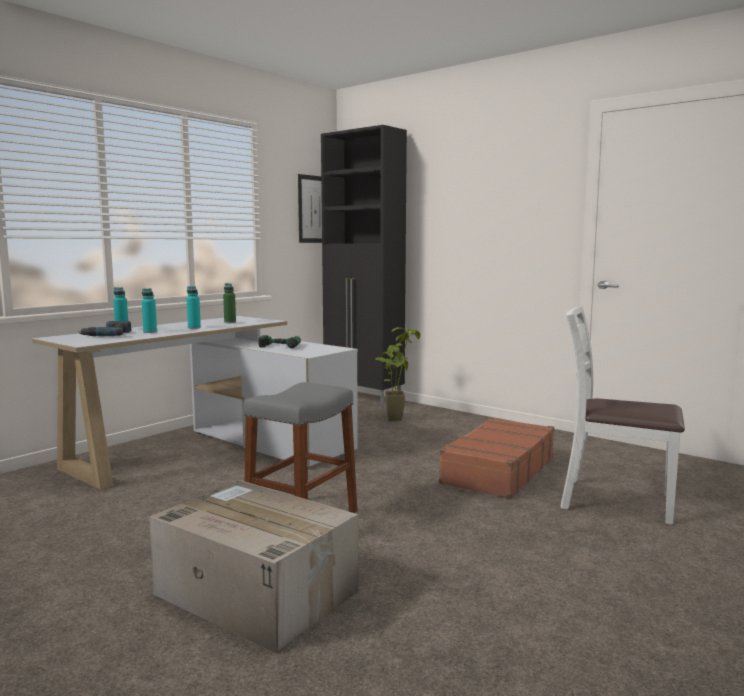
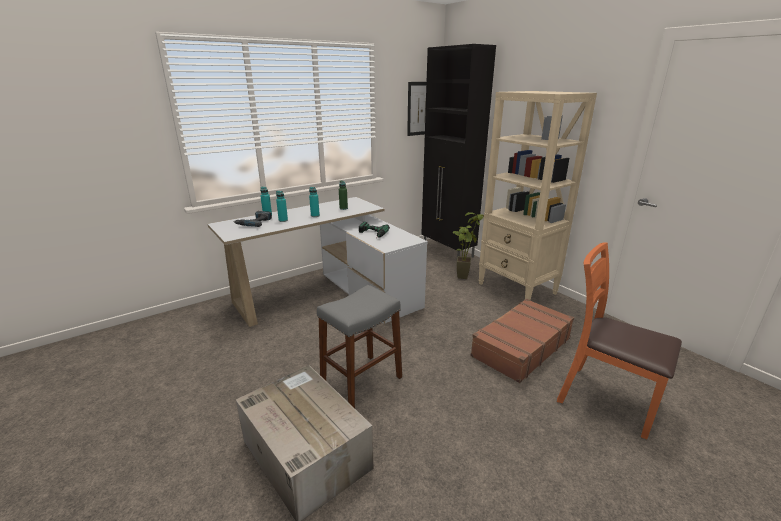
camera: 15 degrees right, 15 degrees up
(470, 424) = (517, 289): none -> beige bookcase
(615, 500) = (605, 399): white chair -> orange chair

